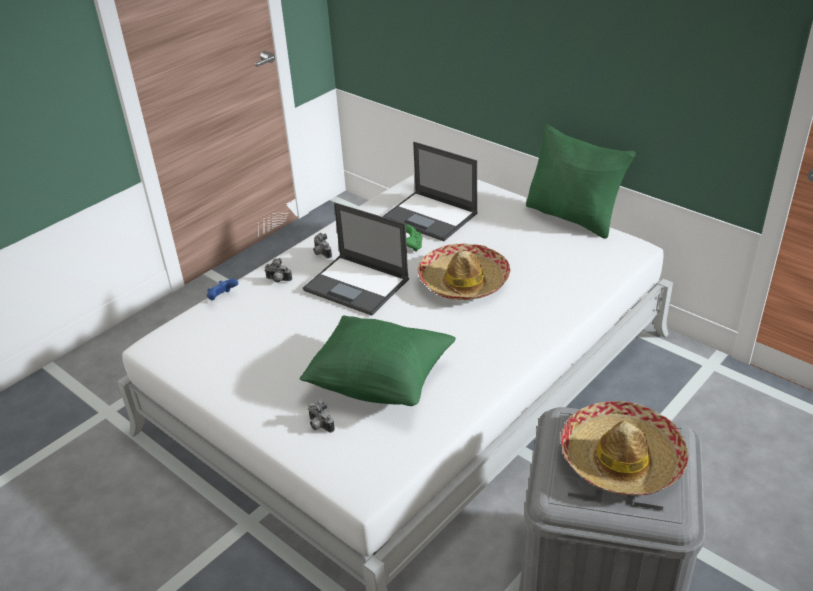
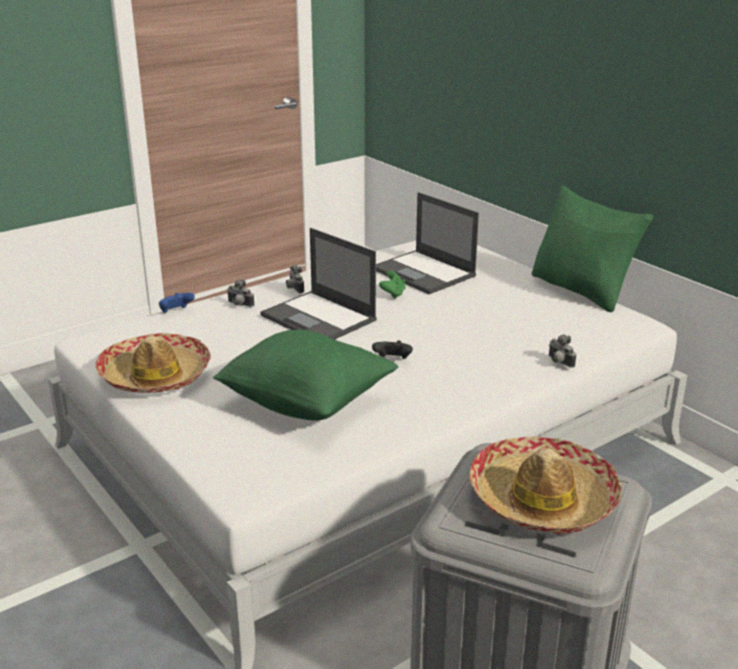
camera: 10 degrees right, 10 degrees down
(319, 426) = (222, 431): camera -> camera (558, 362)
(438, 322) = (392, 360): none -> black game controller
(463, 281) = (435, 329): hat -> hat (155, 375)

